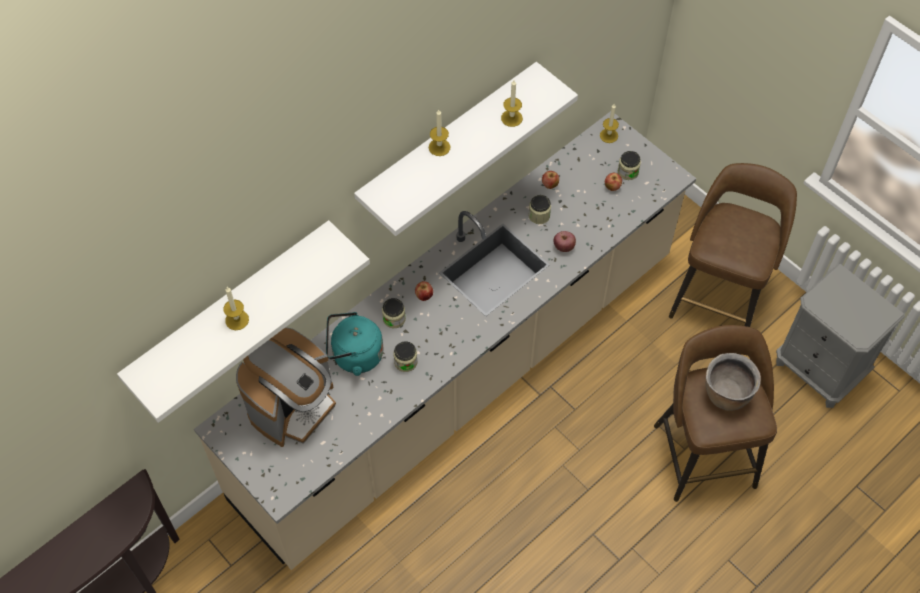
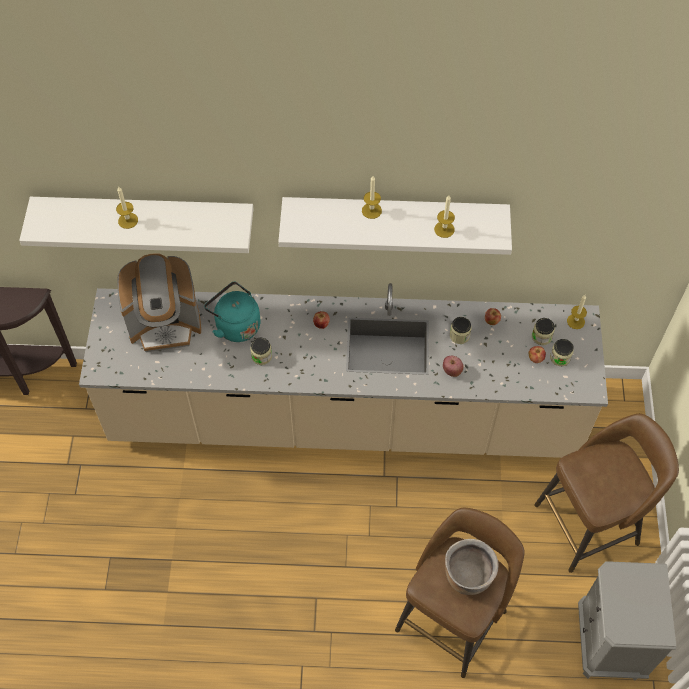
camera: 45 degrees right, 0 degrees up
(394, 319) = (286, 323): jar -> jar (541, 337)

